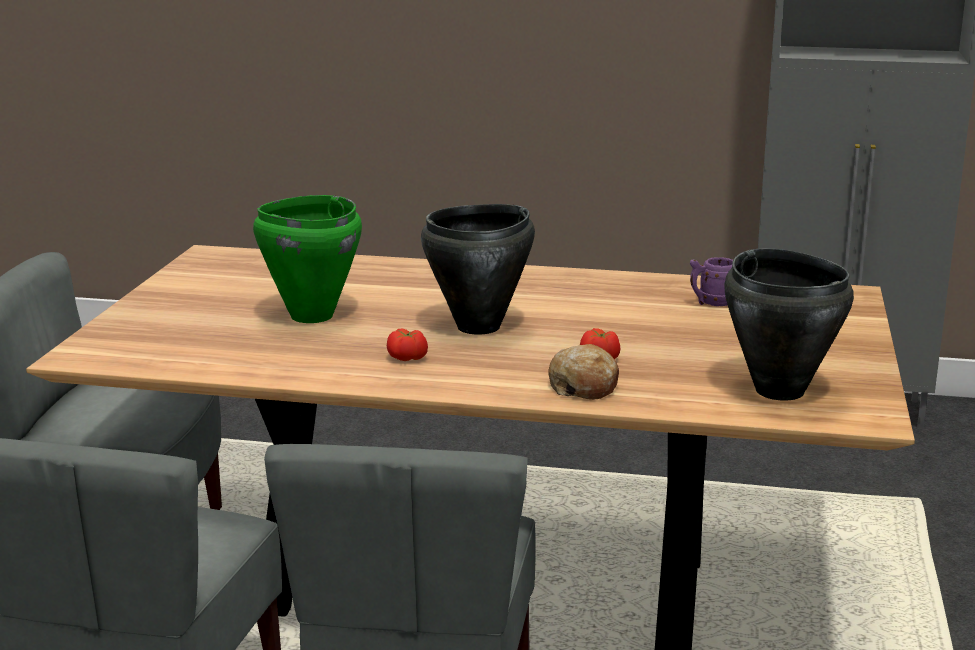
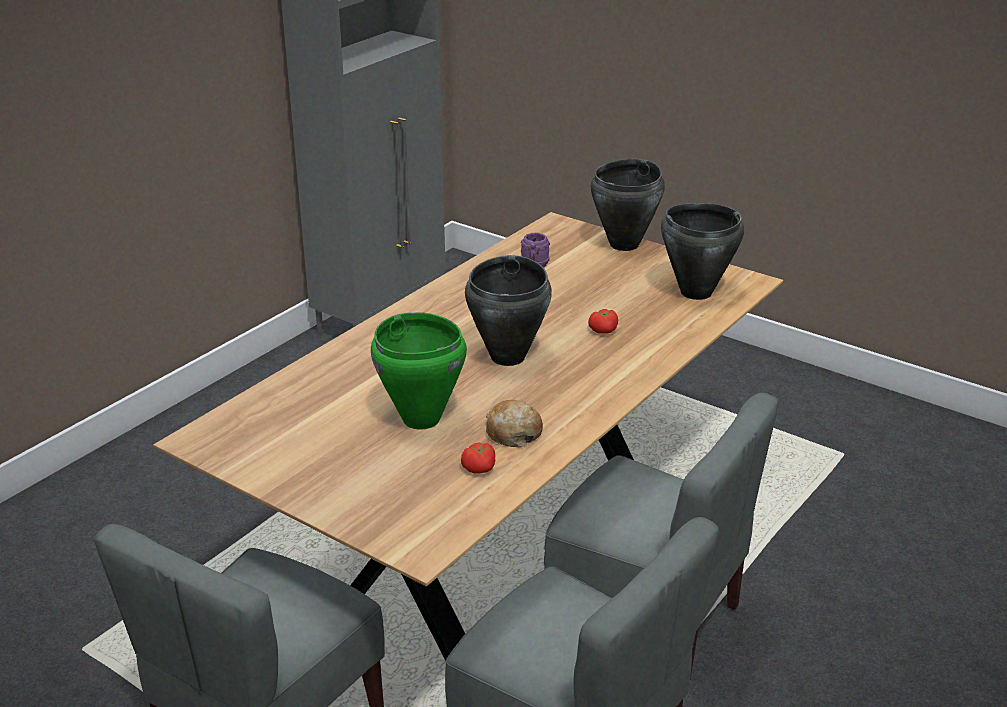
camera: 65 degrees left, 10 degrees up
(407, 358) = (548, 398): tomato -> tomato (479, 468)
(584, 386) = (647, 348): bread -> bread (513, 433)
(854, 334) = (625, 244): none -> black cooking pot

